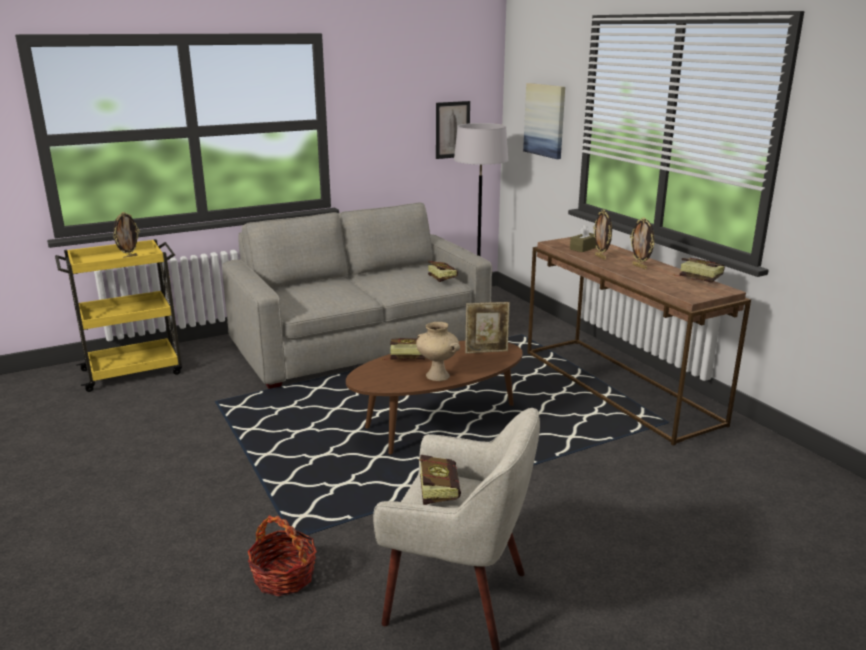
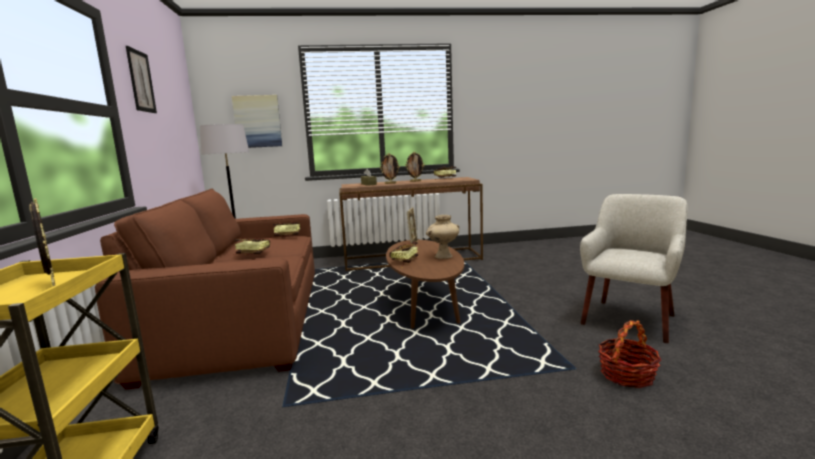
camera: 70 degrees left, 10 degrees down
(360, 342) = (243, 319): grey sofa -> brown sofa
(438, 490) = (623, 255): book -> book (250, 253)
(452, 130) = (180, 133): picture -> picture (141, 81)

